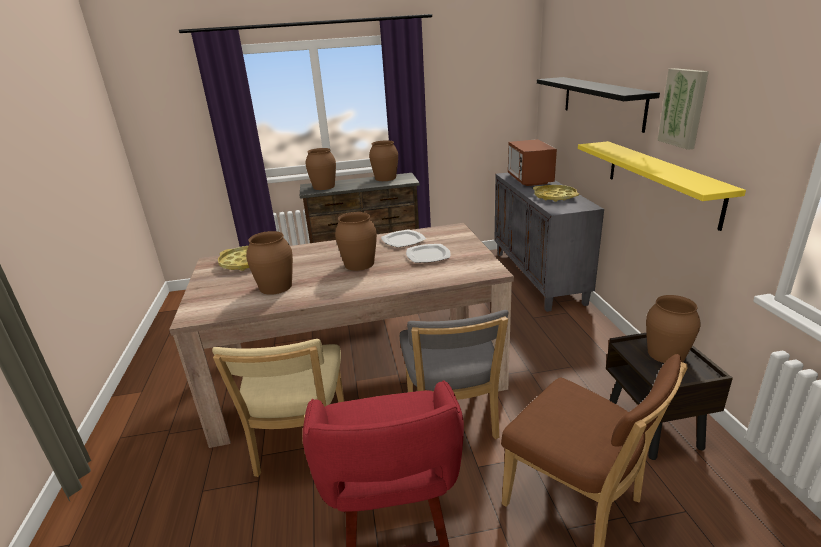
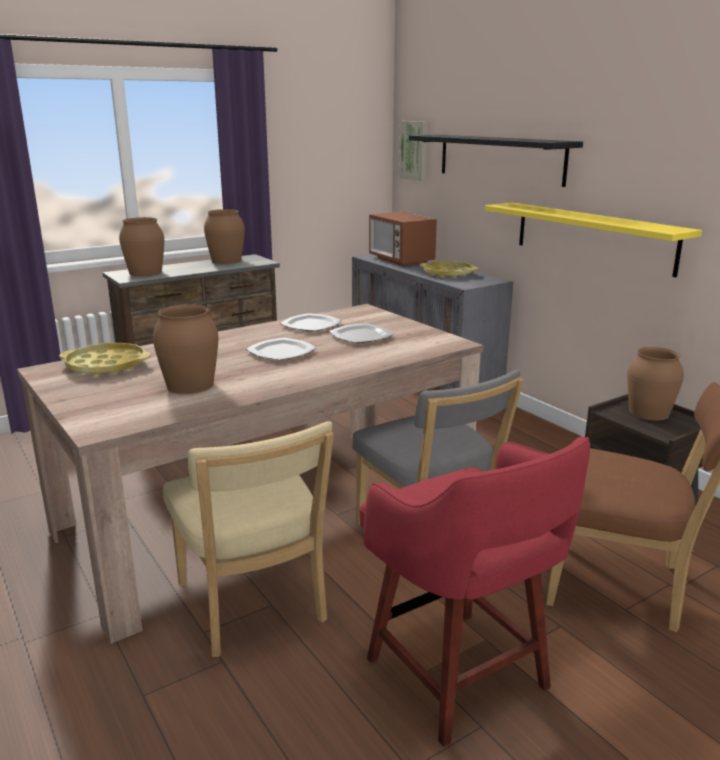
camera: 25 degrees left, 5 degrees down
(359, 264) = (281, 351): brown vase -> plate
(684, 108) = (617, 155): picture -> picture (414, 150)

